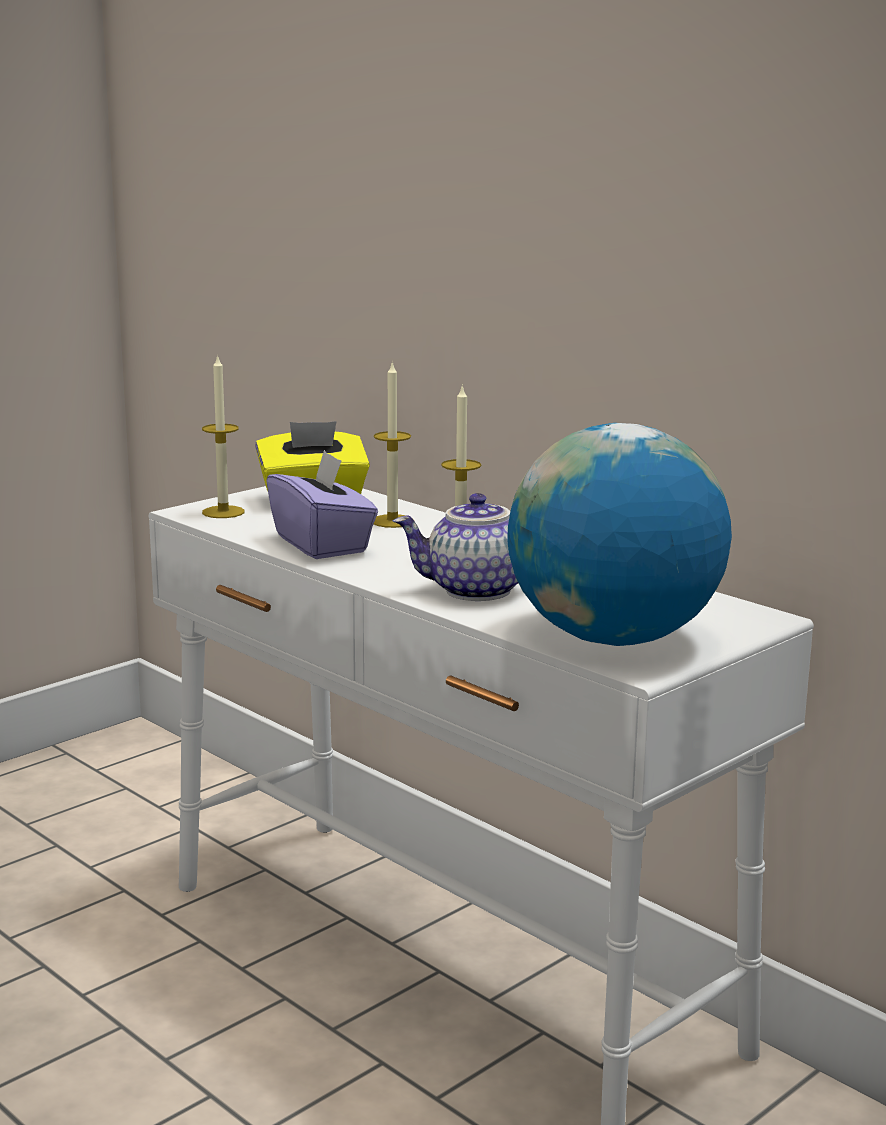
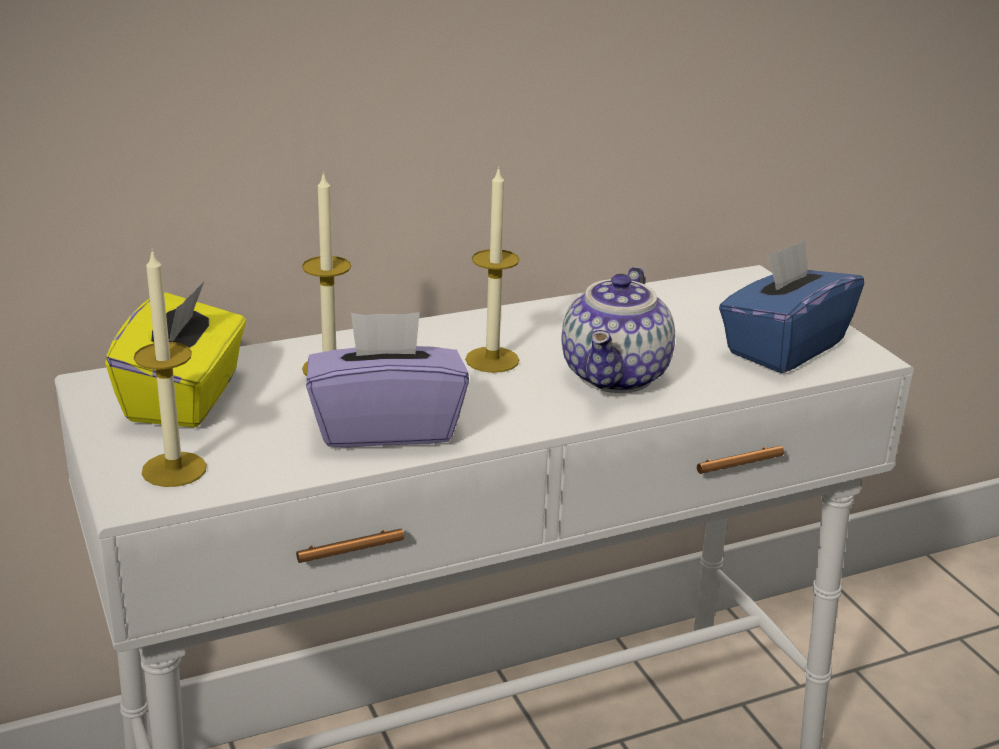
camera: 70 degrees left, 10 degrees up
(613, 638) = (783, 347): globe -> blue tissue box

